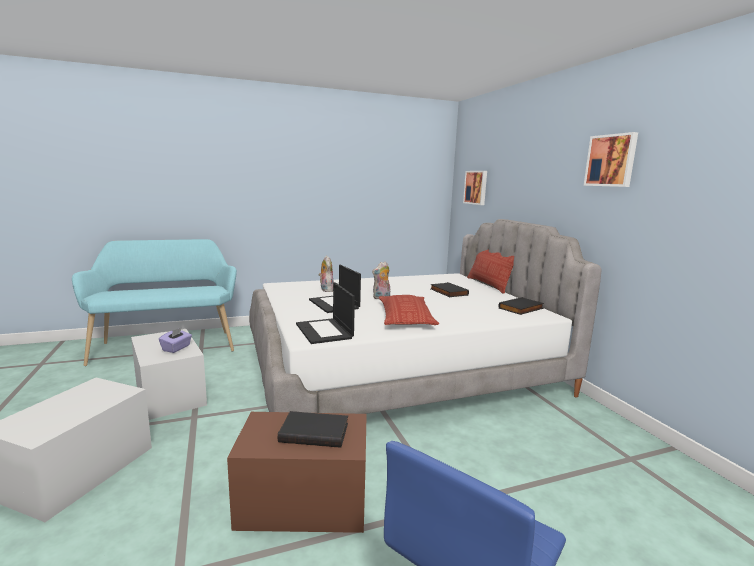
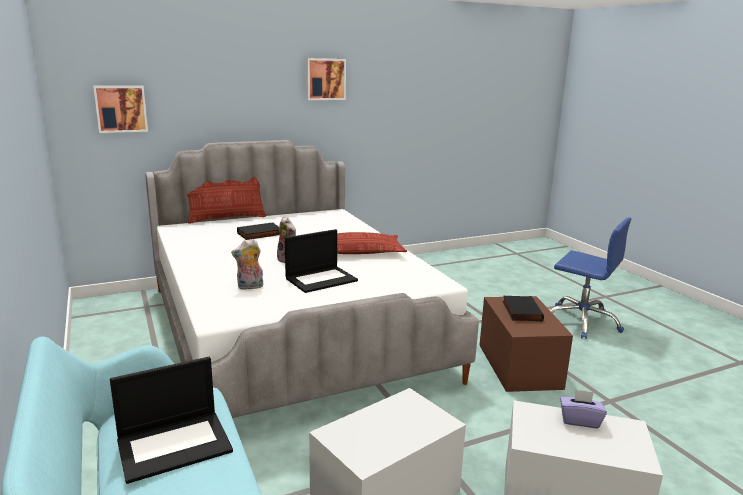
camera: 95 degrees left, 5 degrees up
(176, 348) = (397, 414): purple tissue box -> purple tissue box (579, 420)
(325, 331) = (417, 279): laptop -> laptop (175, 444)
(521, 309) = (318, 217): black book -> none

